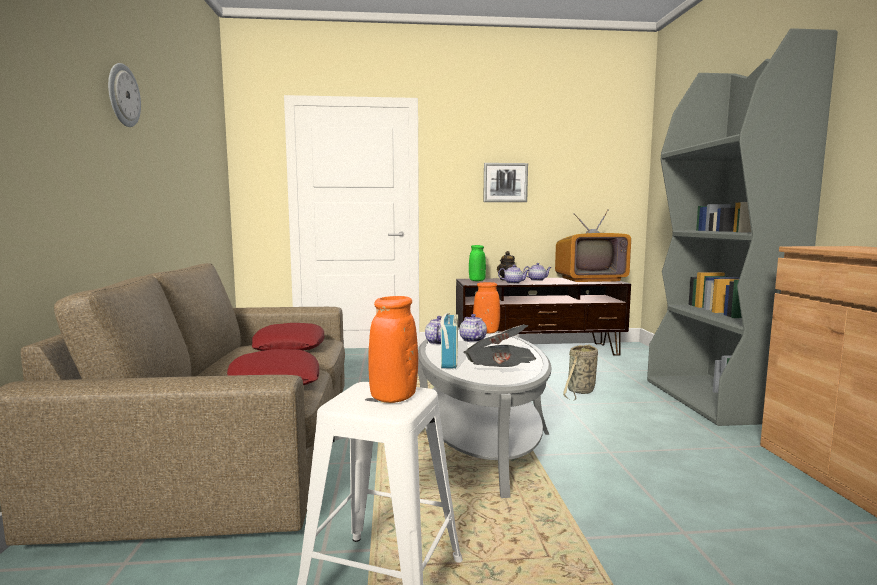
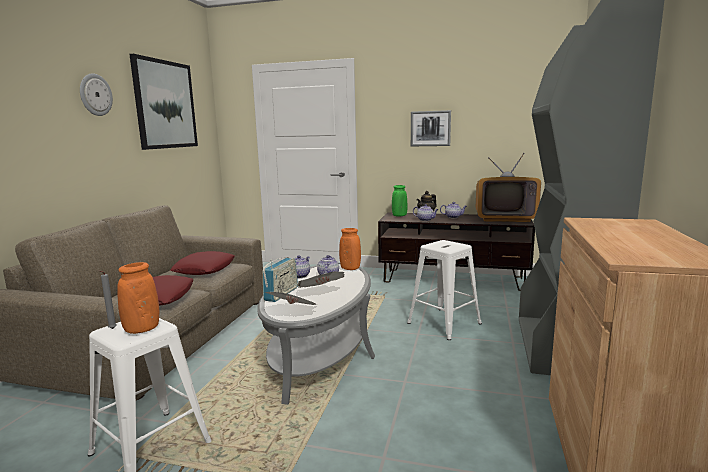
camera: 20 degrees right, 5 degrees up
(187, 130) = (165, 105): none -> picture
(347, 402) = (111, 329): none -> grey candle
(580, 392) = (444, 323): basket -> white stool

